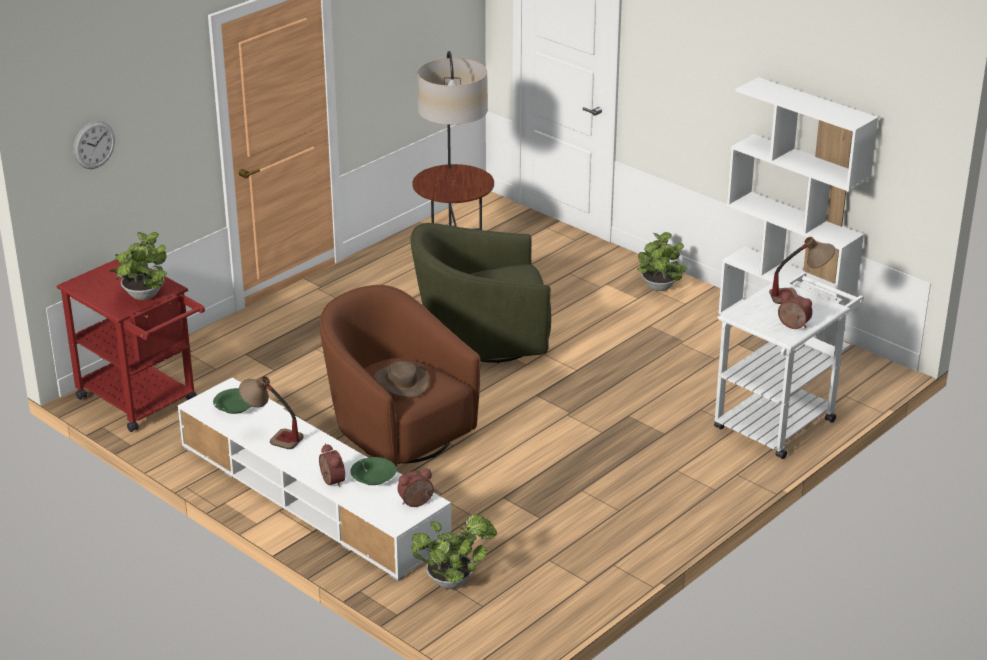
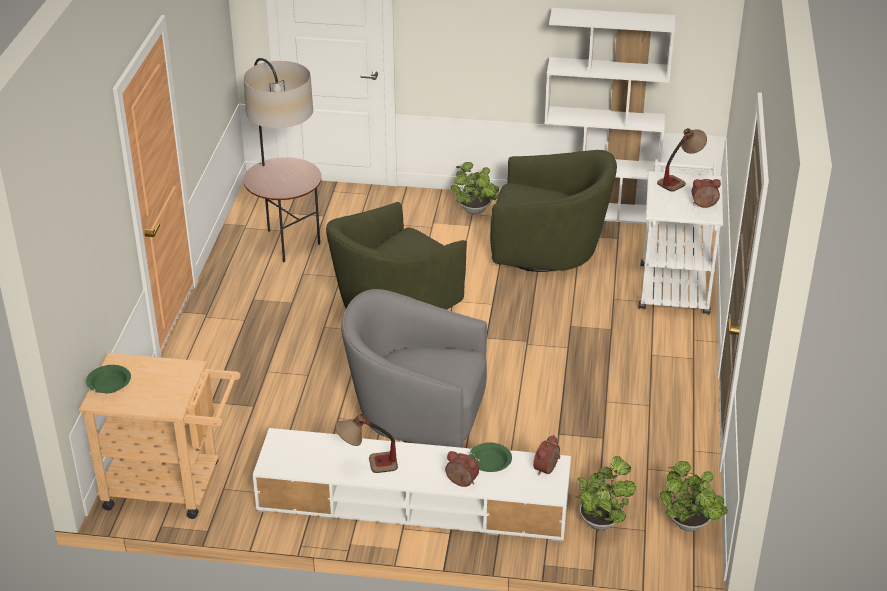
camera: 35 degrees left, 5 degrees up
(94, 145) = (75, 255): wall clock -> none
(143, 297) = (177, 386): potted plant -> potted plant (690, 526)
(143, 402) = (172, 486): red cart -> beige cart
(235, 407) = (304, 453): green bowl -> green bowl (109, 385)
(397, 431) = (417, 415): brown armchair -> grey armchair
(402, 382) = (435, 370): brown hat -> none
(687, 346) = (548, 252): none -> green armchair

